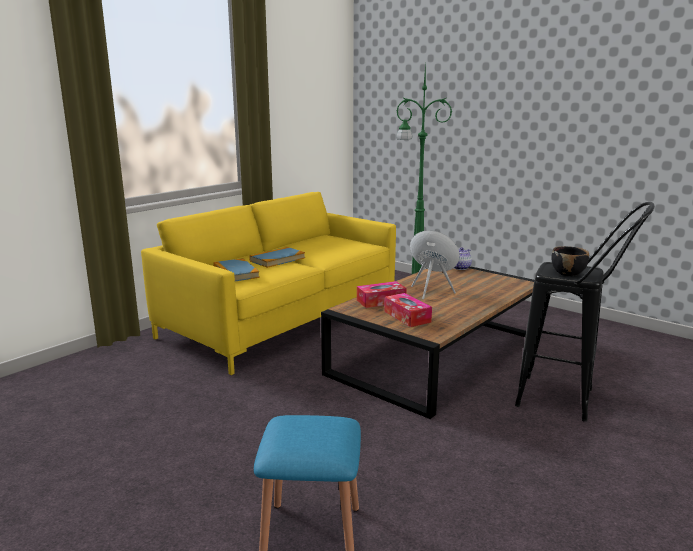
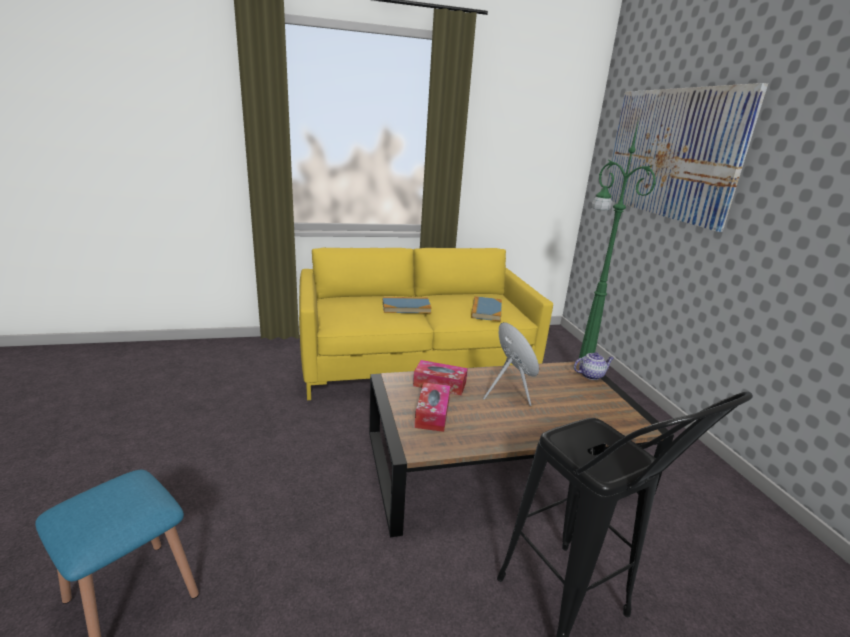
camera: 35 degrees right, 5 degrees up
(235, 273) = (351, 310): book -> book (486, 311)
(439, 89) = (670, 153): none -> picture
(568, 273) = (589, 450): black bowl -> none

